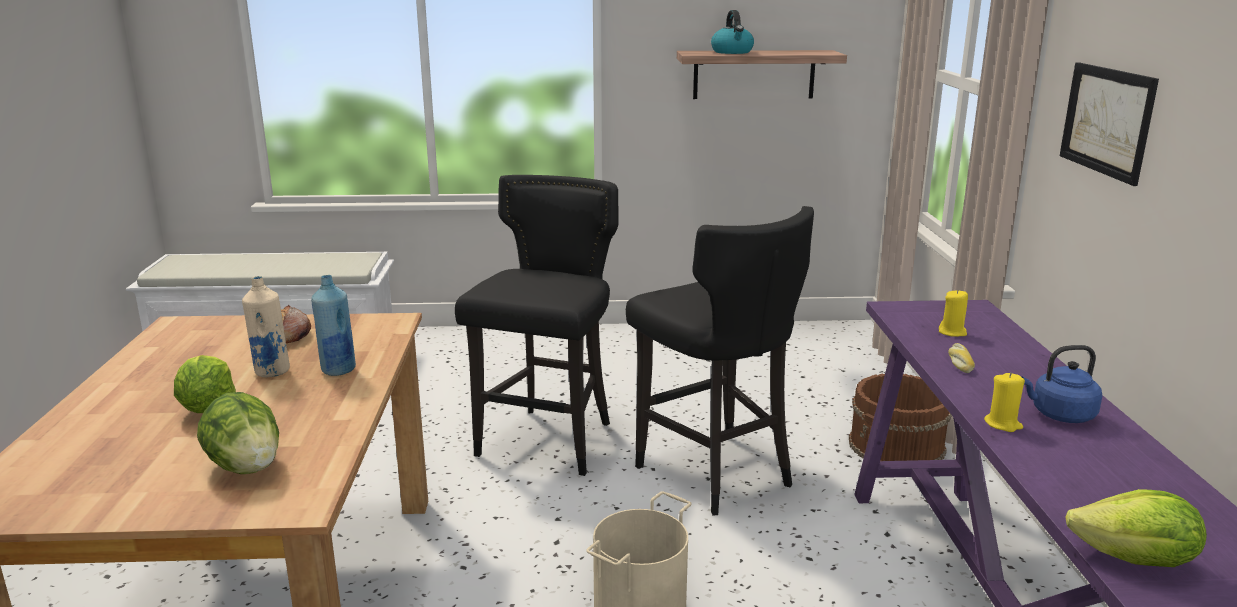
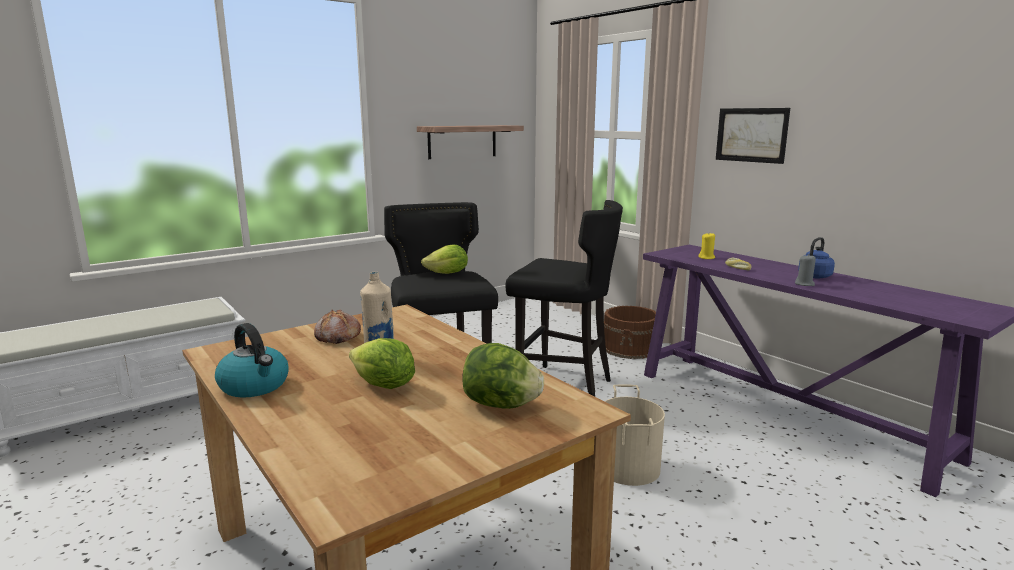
camera: 35 degrees left, 5 degrees down
(338, 370) = (428, 343): blue bottle -> none
(732, 52) = (456, 125): kettle -> kettle (255, 386)
(1003, 424) = (804, 284): yellow candle -> grey candle
(1135, 561) = (945, 313): lettuce -> lettuce (447, 274)

